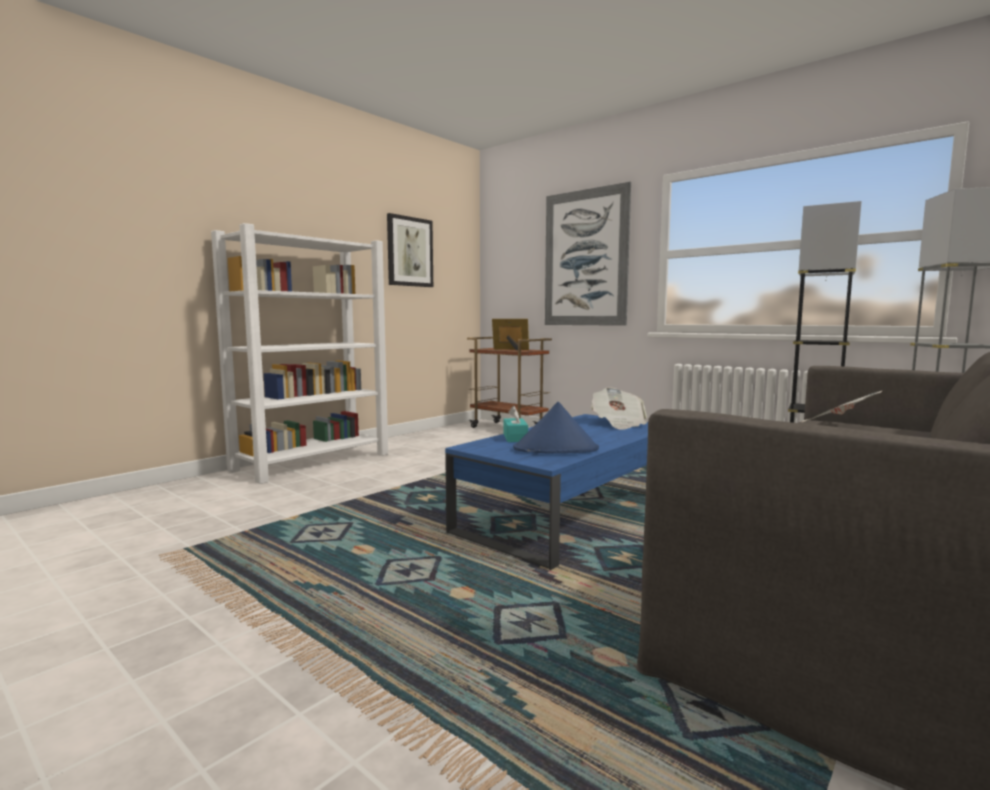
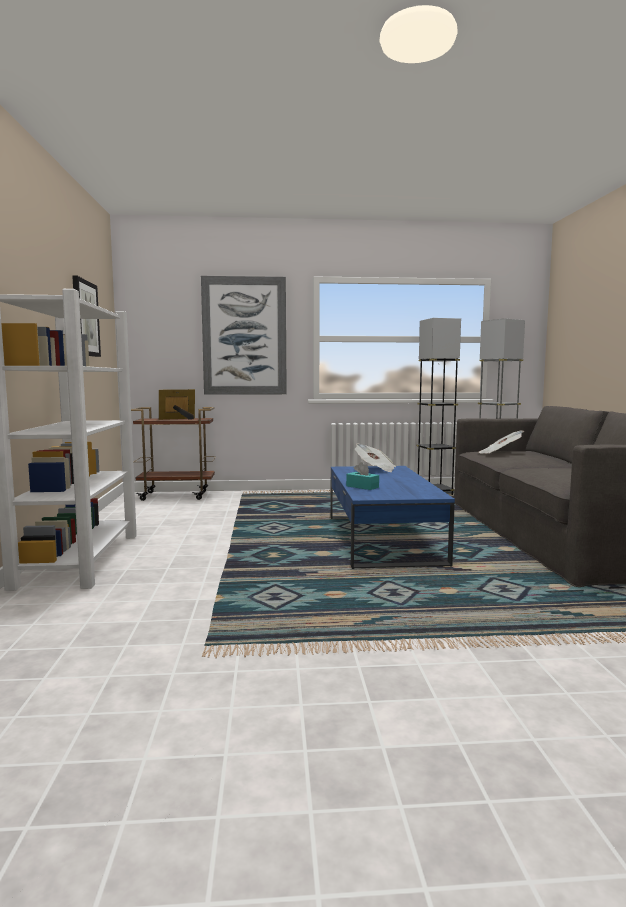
camera: 45 degrees left, 0 degrees up
(556, 449) = (410, 488): blue hat -> none

